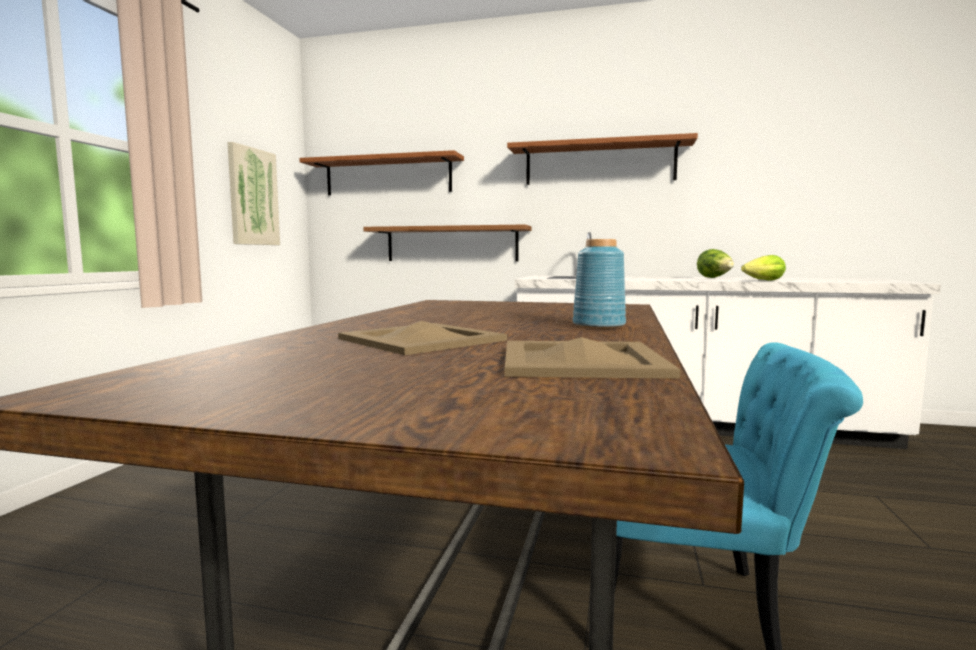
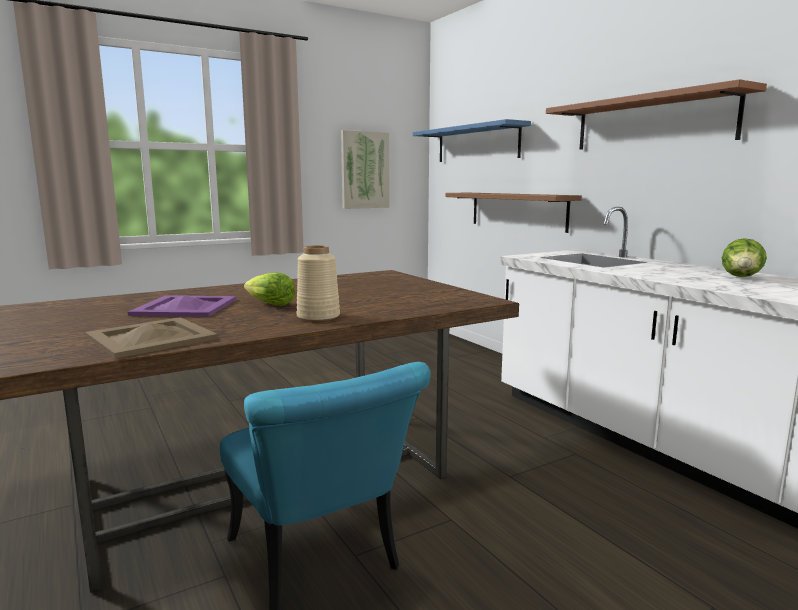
camera: 45 degrees right, 5 degrees up
(388, 176) = (477, 144): brown shelf -> blue shelf
(423, 339) = (186, 307): beige tray -> purple tray
(597, 325) = (318, 316): blue vase -> beige vase
(764, 280) = (754, 291): lettuce -> lettuce (269, 304)

